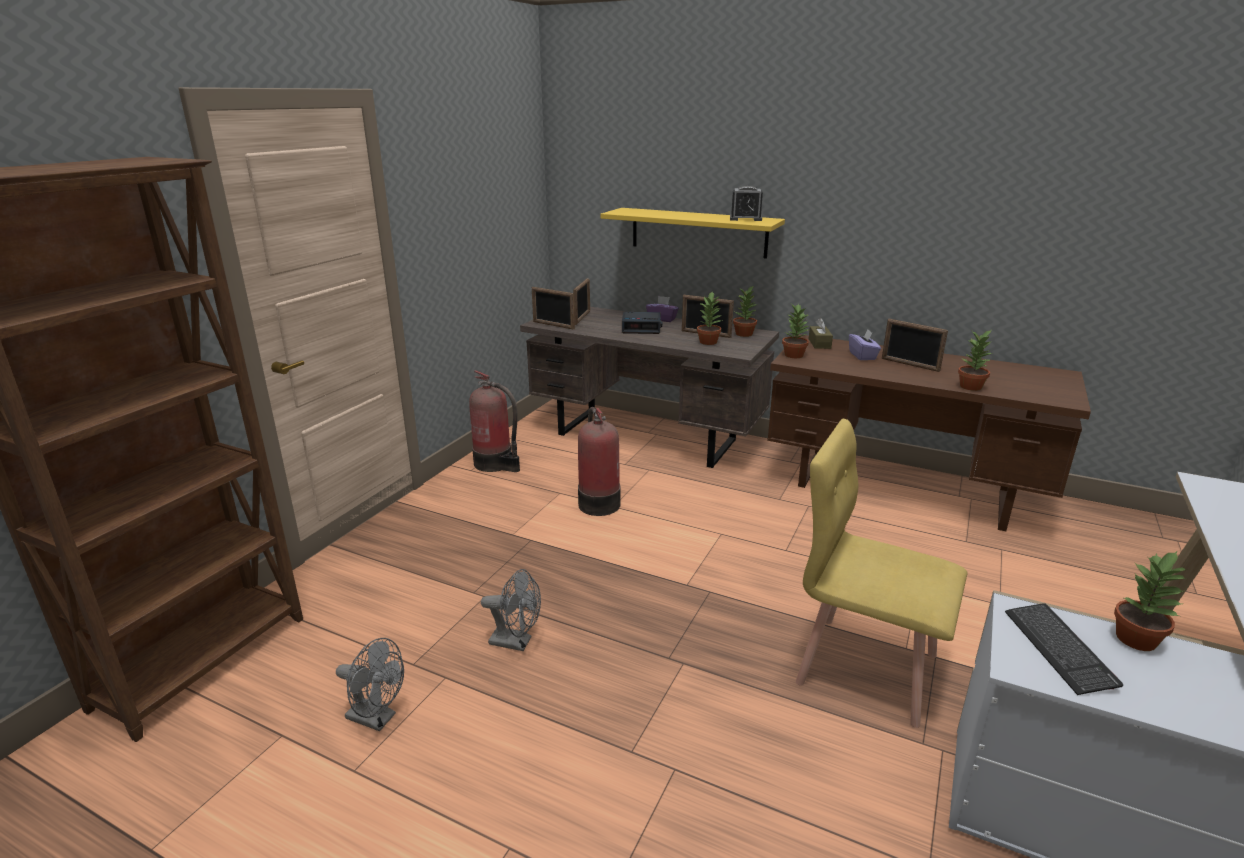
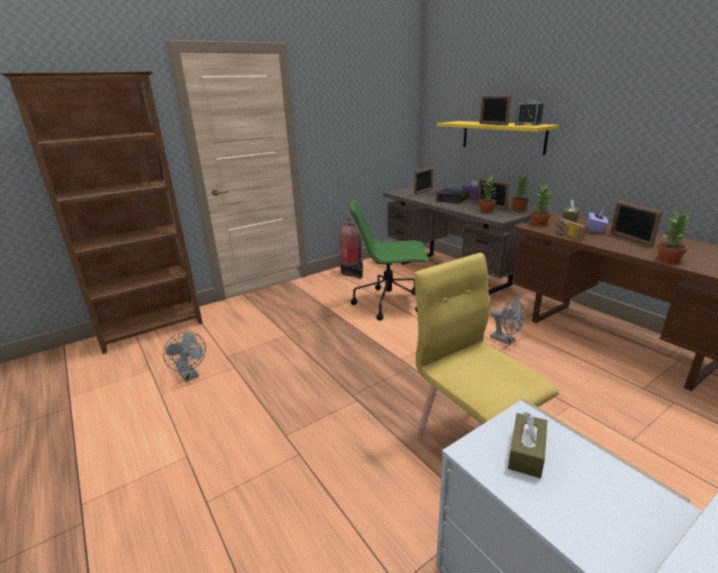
camera: 30 degrees right, 0 degrees up
(516, 642) = (281, 361): grey fan -> grey fan (506, 340)
(553, 325) = (401, 194): picture frame -> picture frame (493, 124)
(598, 503) = (389, 303): fire extinguisher -> green office chair
(843, 369) = (566, 236): none -> radio
(1059, 649) = (526, 453): keyboard -> brown tissue box
(1137, 639) = (615, 473): potted plant -> none

